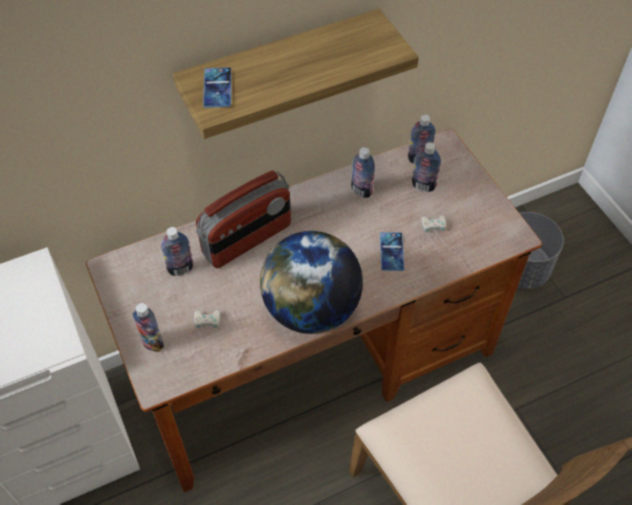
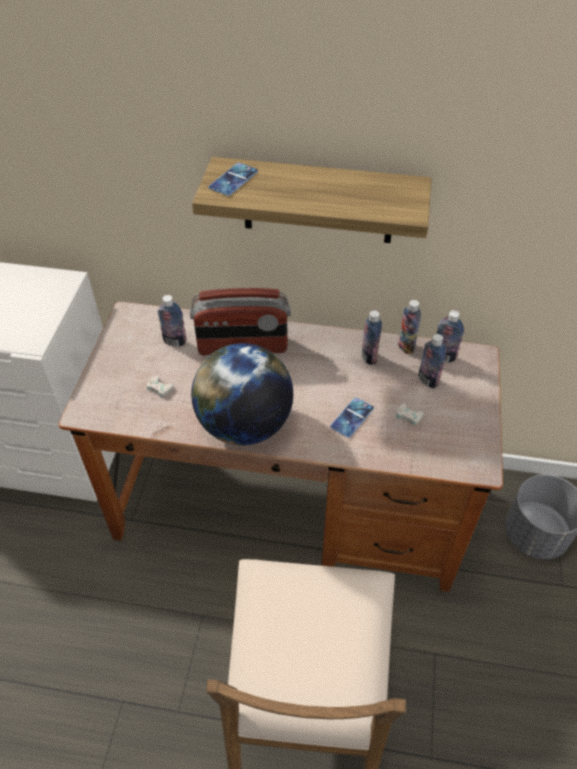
camera: 35 degrees right, 5 degrees down
(152, 343) = (107, 382): bottle -> bottle (406, 346)

